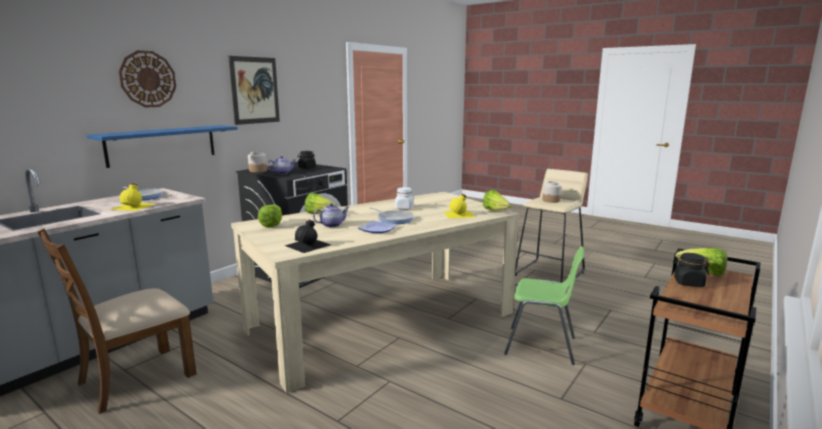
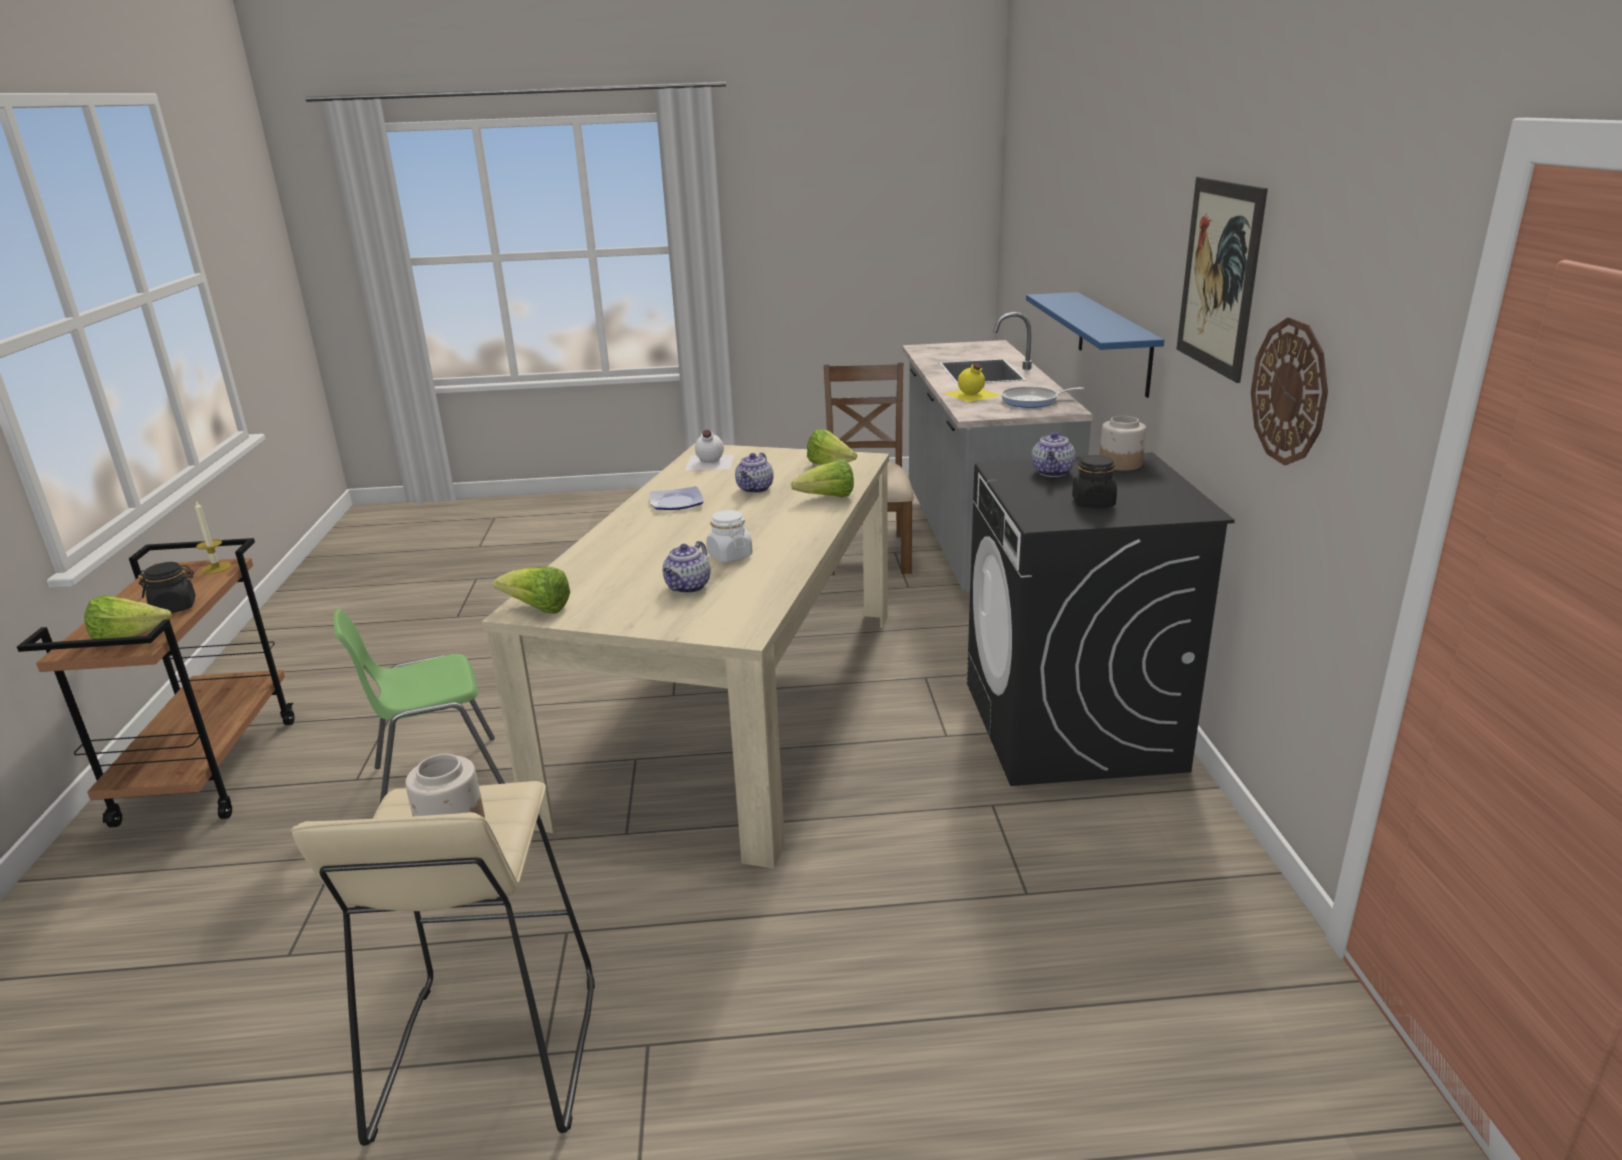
camera: 140 degrees right, 10 degrees up
(148, 79) = (1121, 217): wall clock -> wall clock (1290, 392)
(308, 245) = (709, 462): black bottle -> white bottle
(394, 219) = (692, 526): frying pan -> none
(436, 204) = (688, 587): none -> teapot
(459, 214) = (600, 574): yellow bottle -> none
(678, 305) = (216, 568): none -> candle

